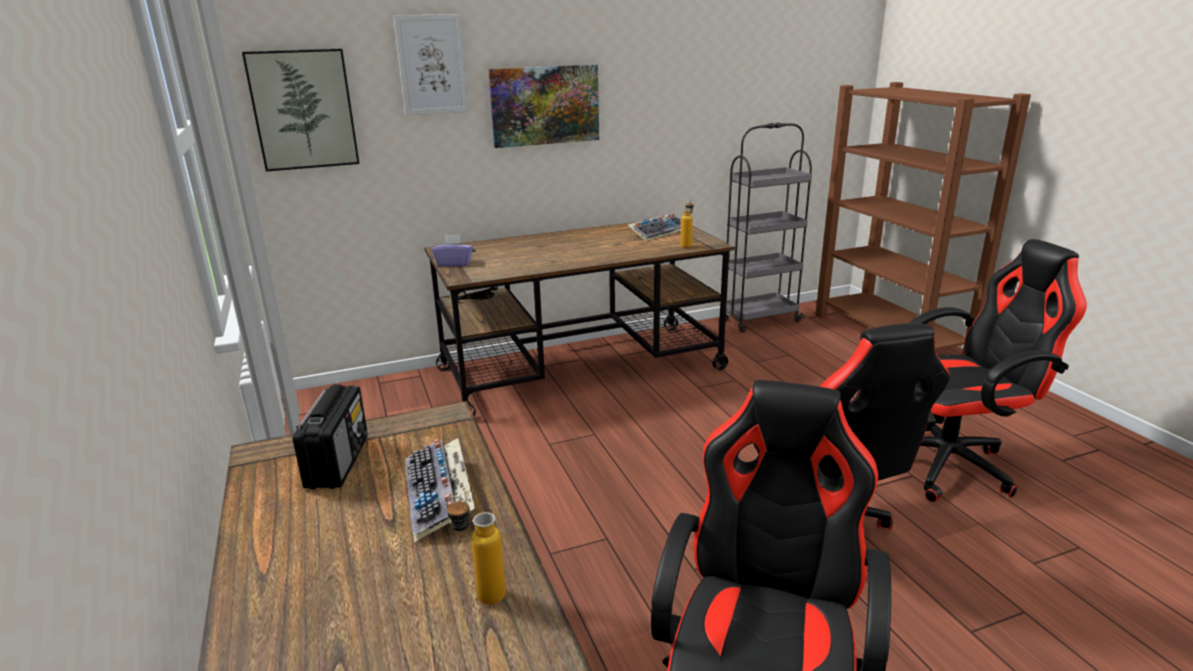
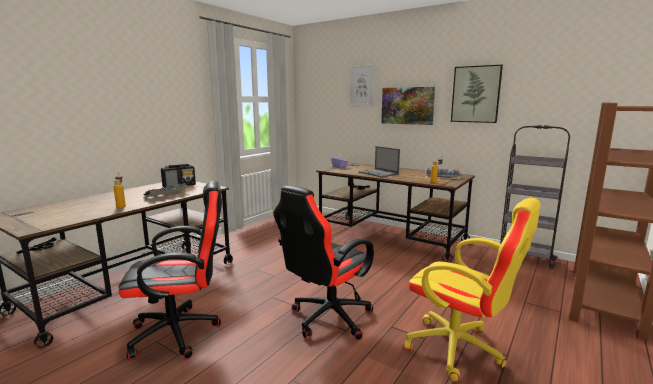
camera: 55 degrees right, 10 degrees down
(303, 110) = (318, 101): picture -> picture (476, 94)
(568, 255) = (379, 173): none -> laptop
(953, 465) = (460, 352): black office chair -> yellow office chair

